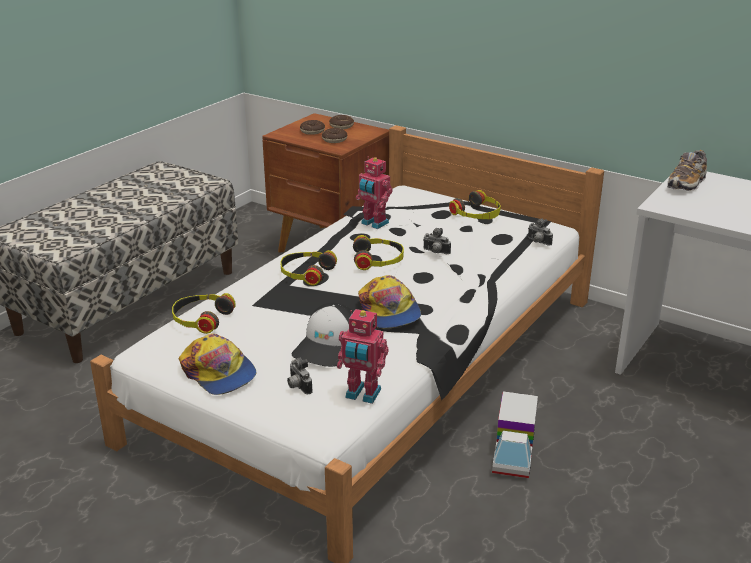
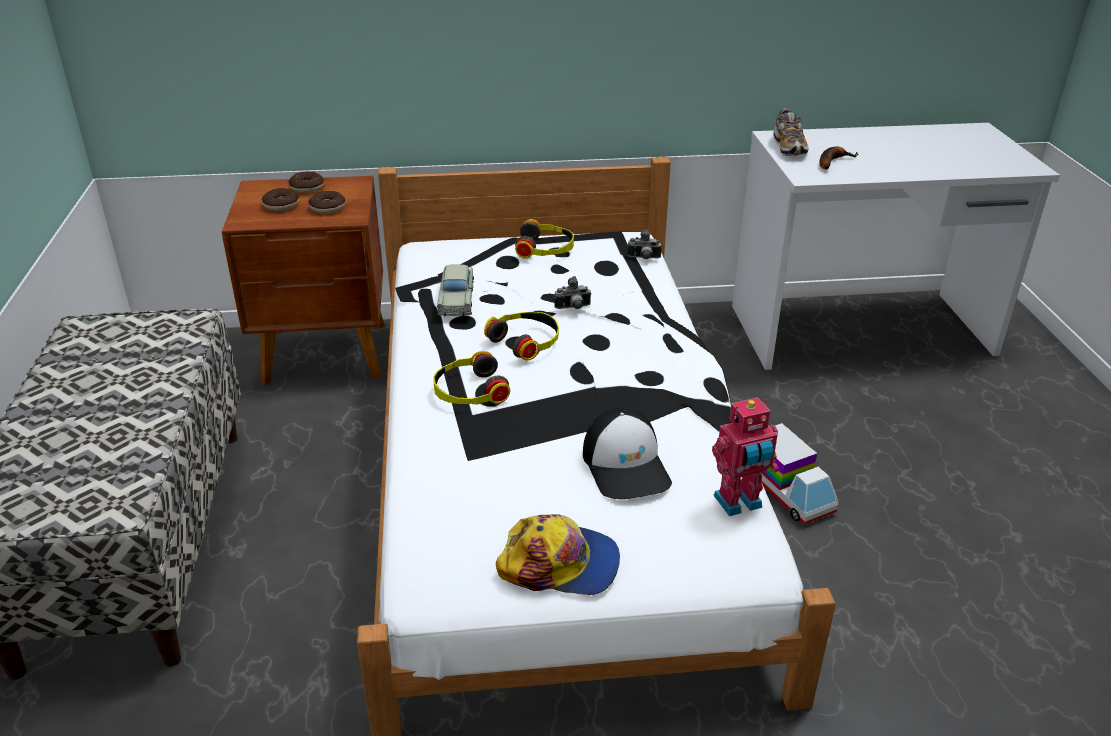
camera: 40 degrees left, 5 degrees up
(201, 319) = (434, 507): headphones -> none
(297, 387) = (667, 531): camera -> none
(373, 223) = (457, 300): toy robot -> beige toy car
(389, 311) = (627, 395): cap -> none
(704, 202) = (832, 161): none -> banana

